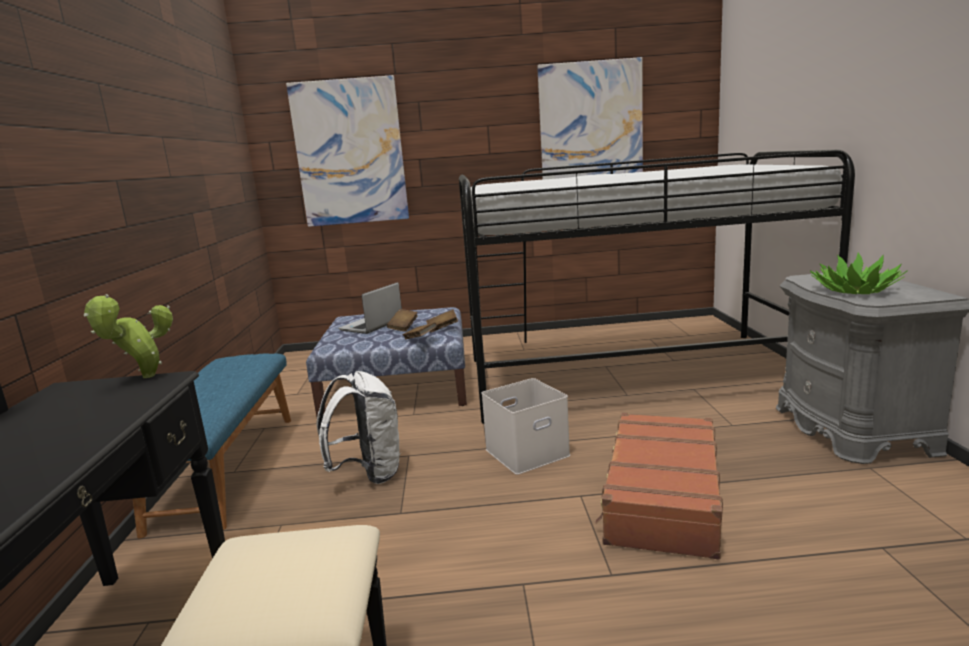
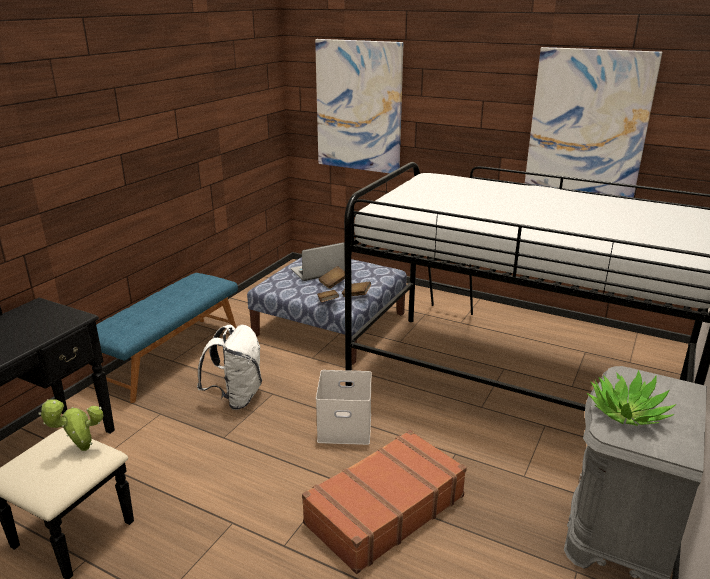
camera: 30 degrees right, 10 degrees up
(144, 378) = (71, 311): potted plant -> potted plant (81, 449)

